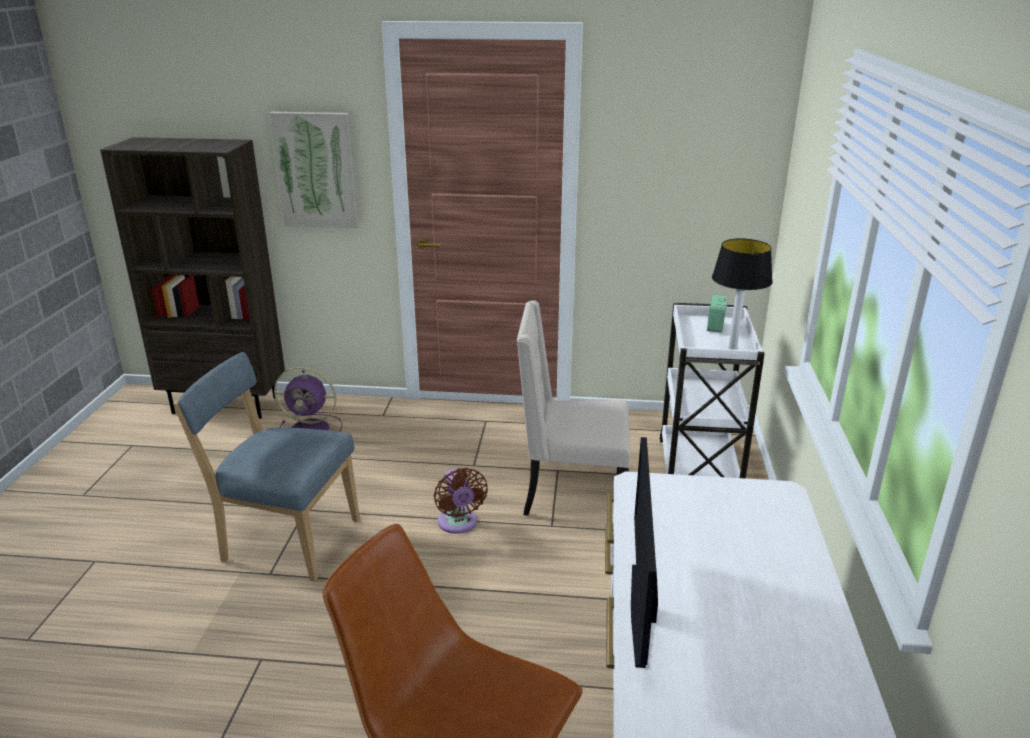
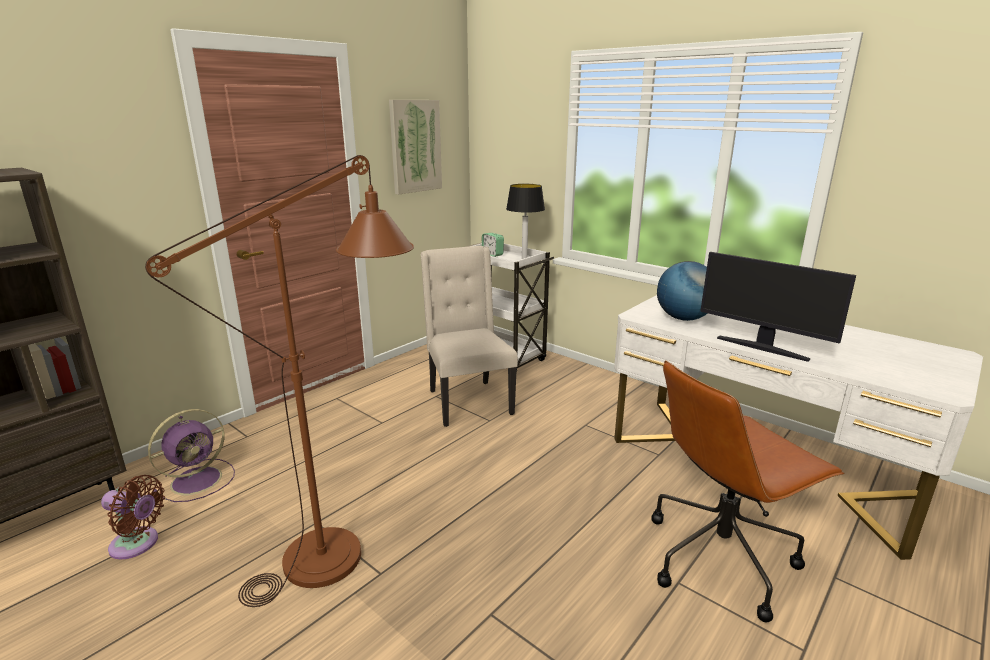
camera: 55 degrees left, 5 degrees down
(285, 539) = (343, 548): blue chair -> brown floor lamp
(316, 170) = (112, 197): picture -> picture (415, 146)
(458, 524) = (441, 453): brown fan -> brown fan (138, 544)
(571, 495) = (468, 402): beige chair -> beige chair turned 120 degrees clockwise
(677, 523) = (683, 318): none -> globe

